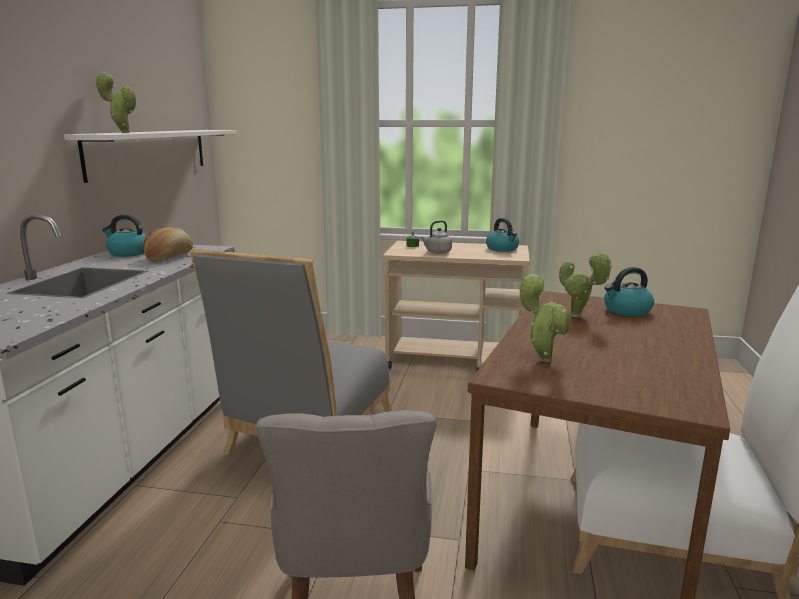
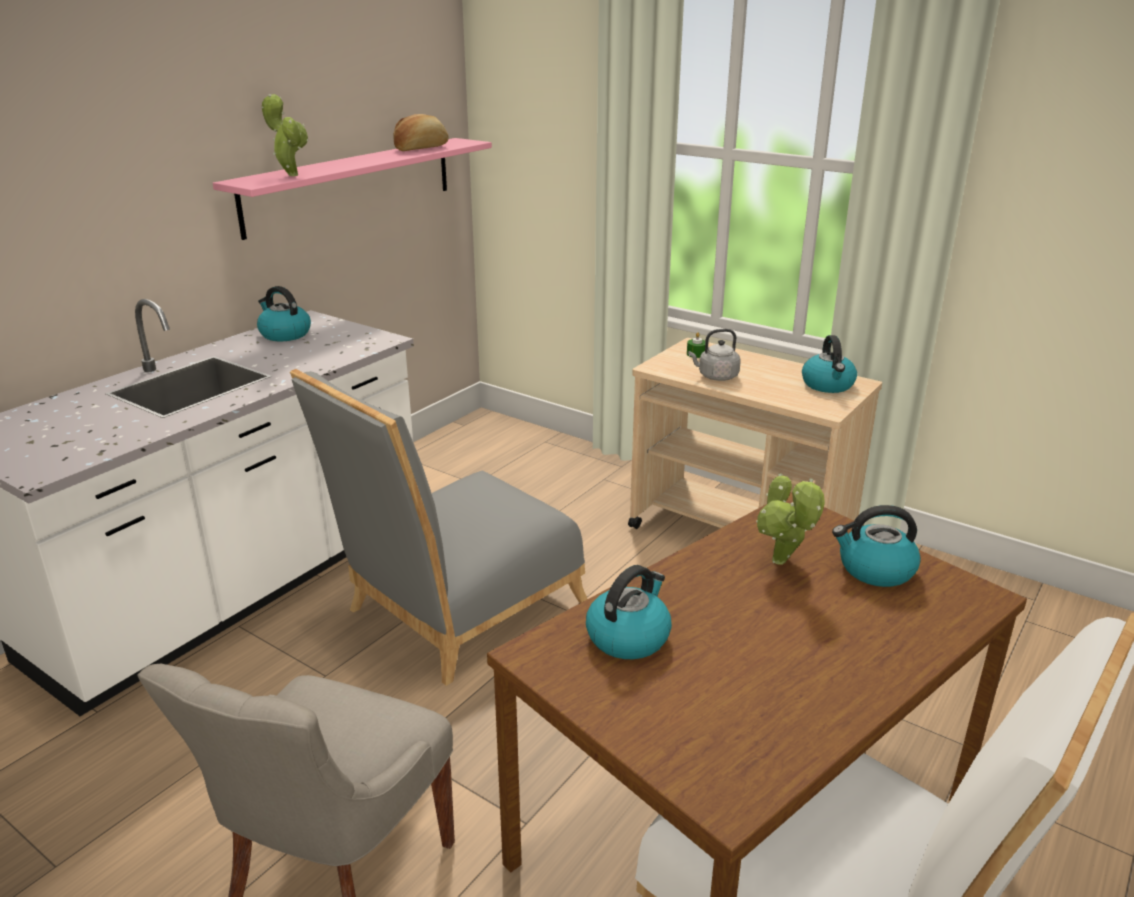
camera: 25 degrees right, 10 degrees up
(150, 152) = (351, 185): white shelf -> pink shelf
(169, 257) = (317, 352): bread -> bread (420, 148)
(542, 358) = (628, 637): potted plant -> kettle

